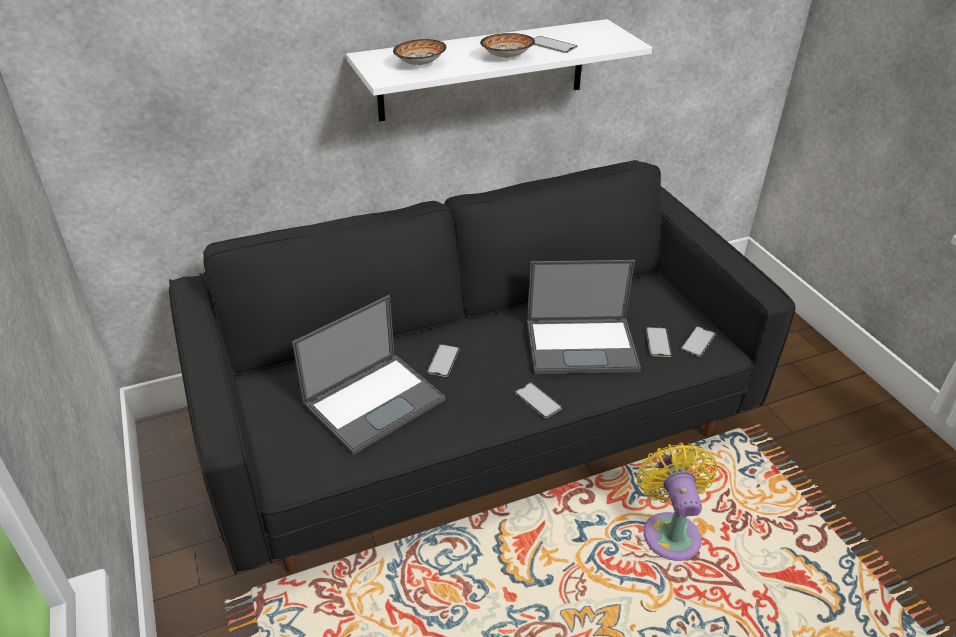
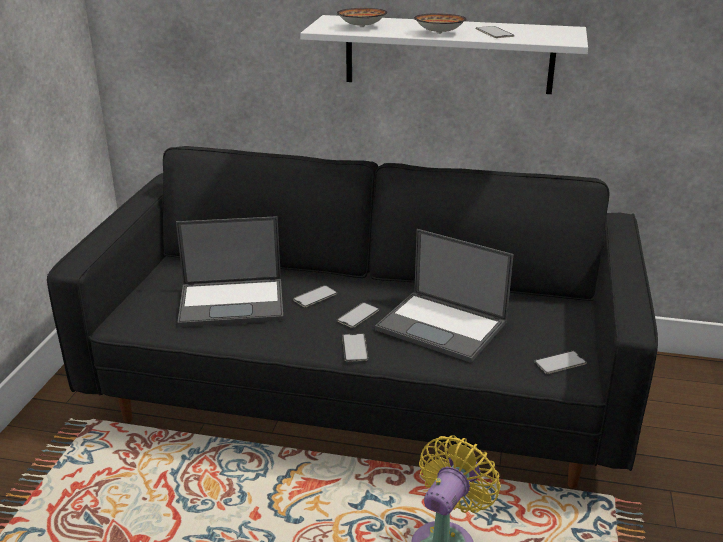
camera: 35 degrees right, 10 degrees down
(658, 342) = (518, 349): phone -> phone (358, 315)

